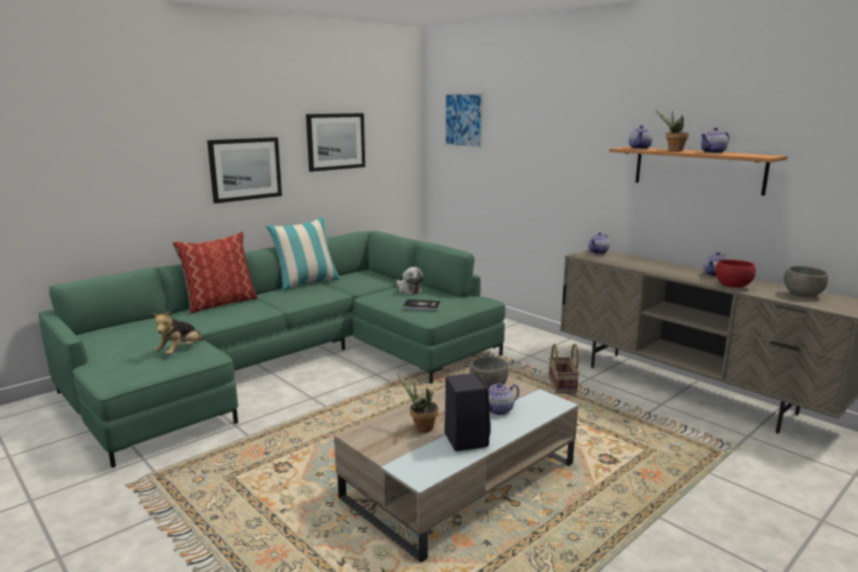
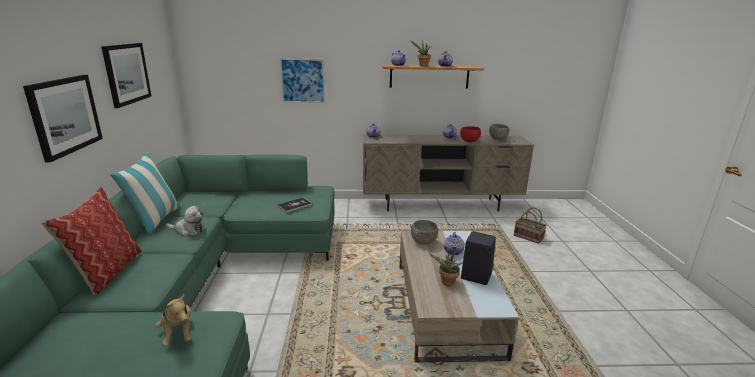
camera: 50 degrees left, 5 degrees up
(408, 290) = (258, 197): plush toy -> plush toy (188, 230)
(463, 120) = (226, 47): picture -> picture (303, 80)
(563, 386) = (393, 227): basket -> basket (529, 237)

